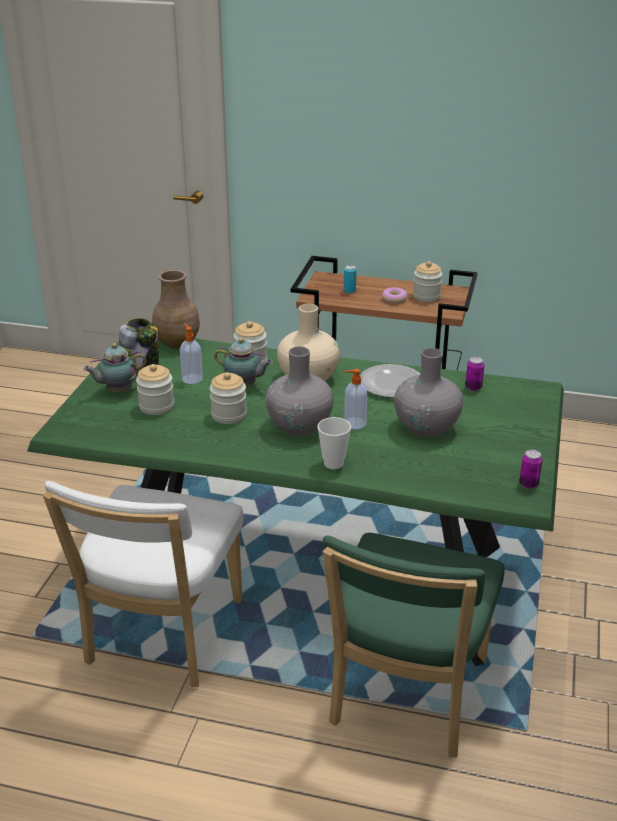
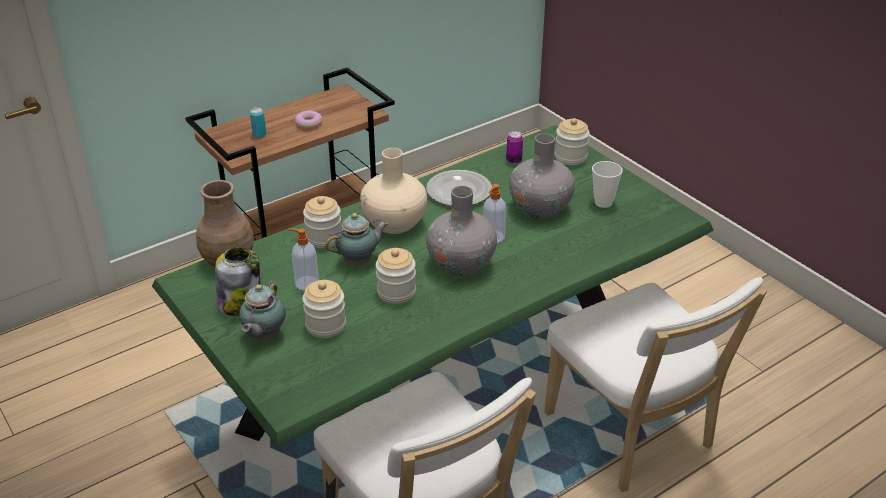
camera: 50 degrees left, 5 degrees up
(333, 463) = (537, 275): cup -> cup (603, 202)
(406, 697) = (633, 435): green chair -> white chair
(426, 296) = (329, 108): jar -> jar (570, 157)
(528, 484) = (663, 207): can -> none

